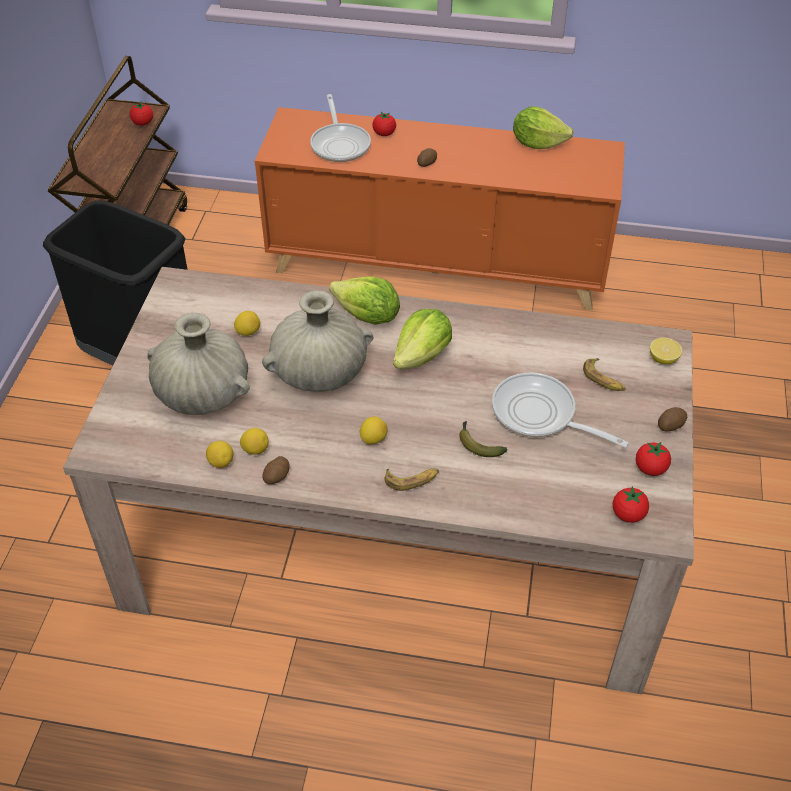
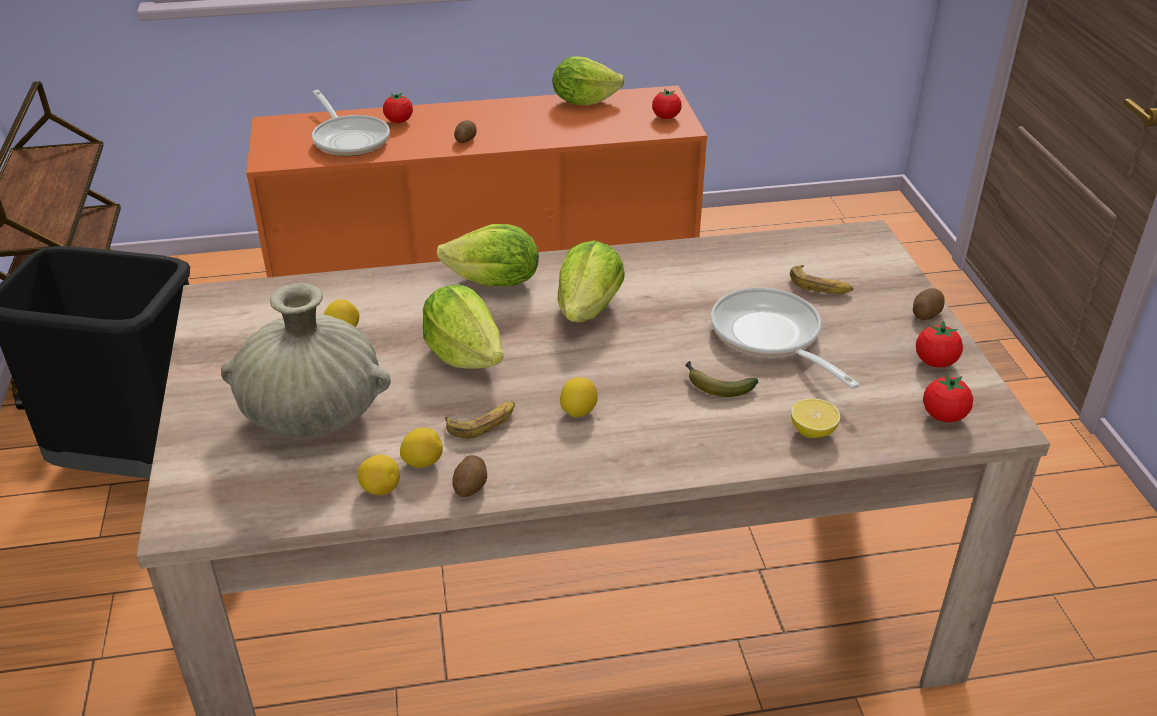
camera: 20 degrees left, 10 degrees down
(143, 123) = (74, 164): tomato -> tomato (666, 117)
(319, 372) = (464, 354): beige vase -> lettuce
(412, 480) = (656, 445): banana -> banana (482, 423)
(539, 415) = (770, 338): frying pan -> frying pan turned 45 degrees clockwise
(663, 359) = (872, 252): lemon -> lemon (812, 431)

